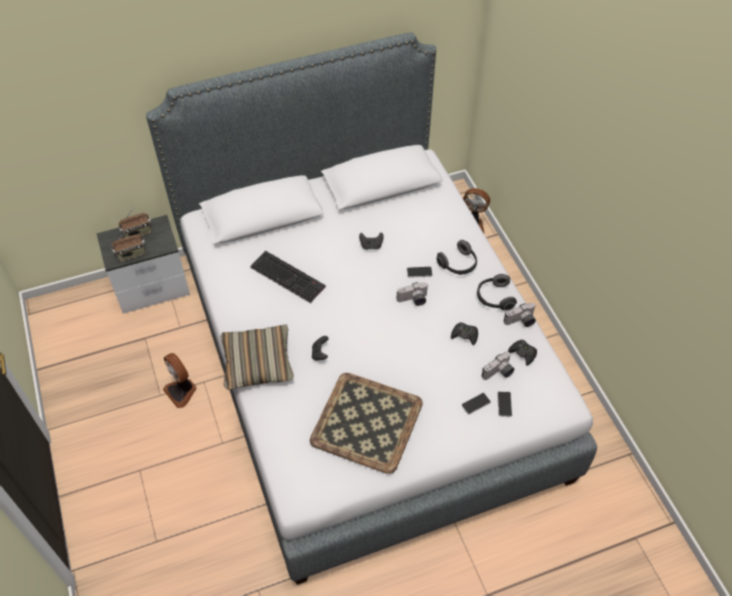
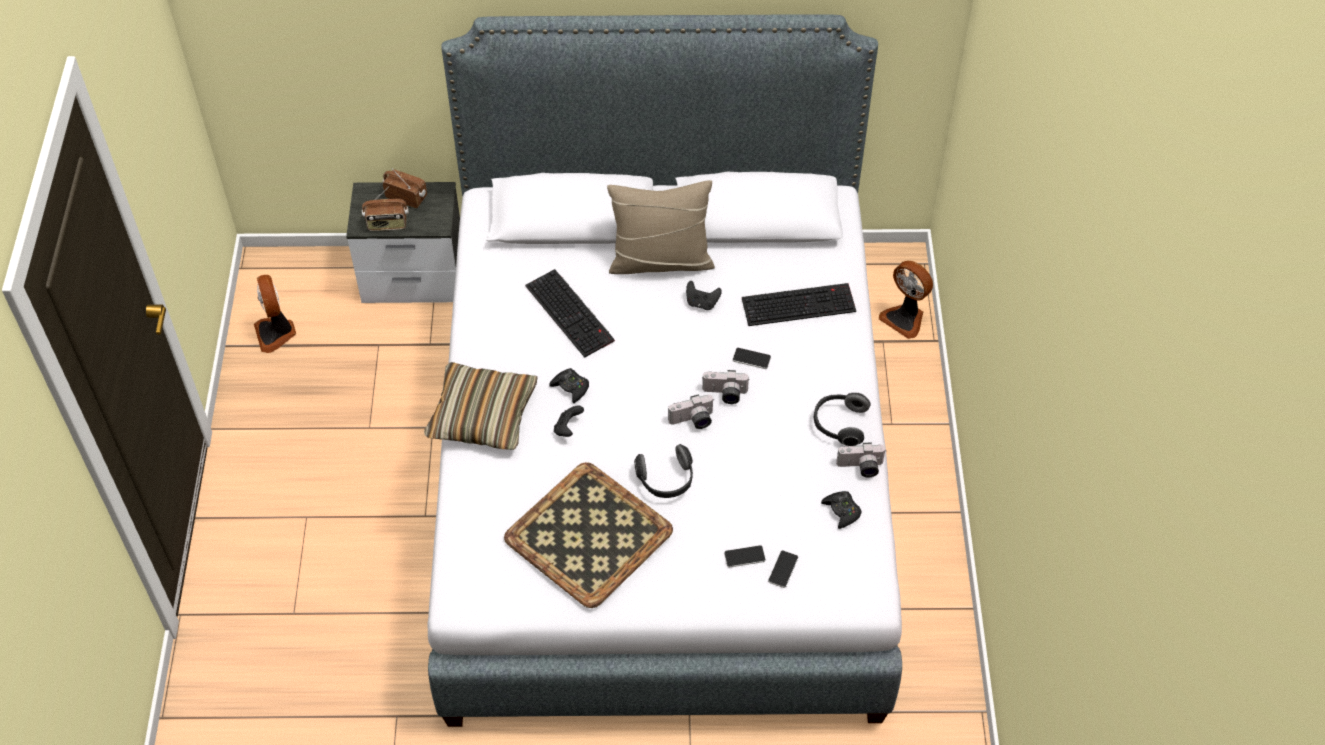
camera: 20 degrees right, 0 degrees up
(137, 233) = (406, 197): radio -> radio turned 150 degrees counterclockwise
(182, 391) = (399, 431): fan -> fan (276, 333)
(332, 226) = (661, 260): none -> beige pillow
(433, 229) = (799, 304): none -> keyboard
(458, 265) = (811, 364): headphones -> headphones (666, 480)
(464, 335) = (773, 463): black game controller -> black game controller (570, 387)
(498, 373) = (795, 527): camera -> camera (693, 421)

